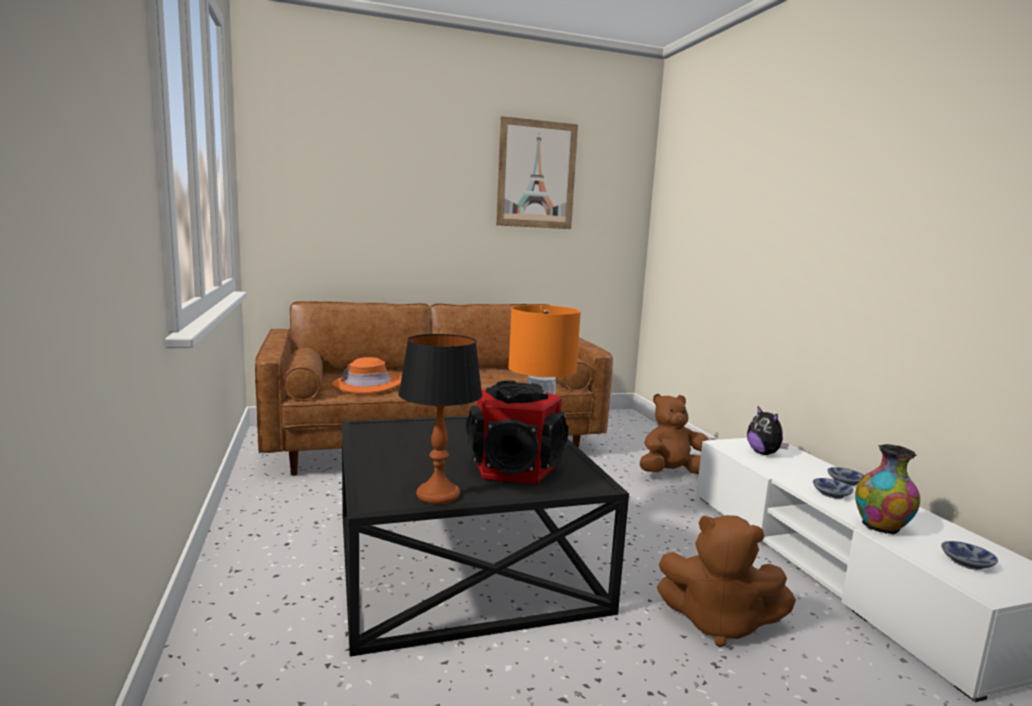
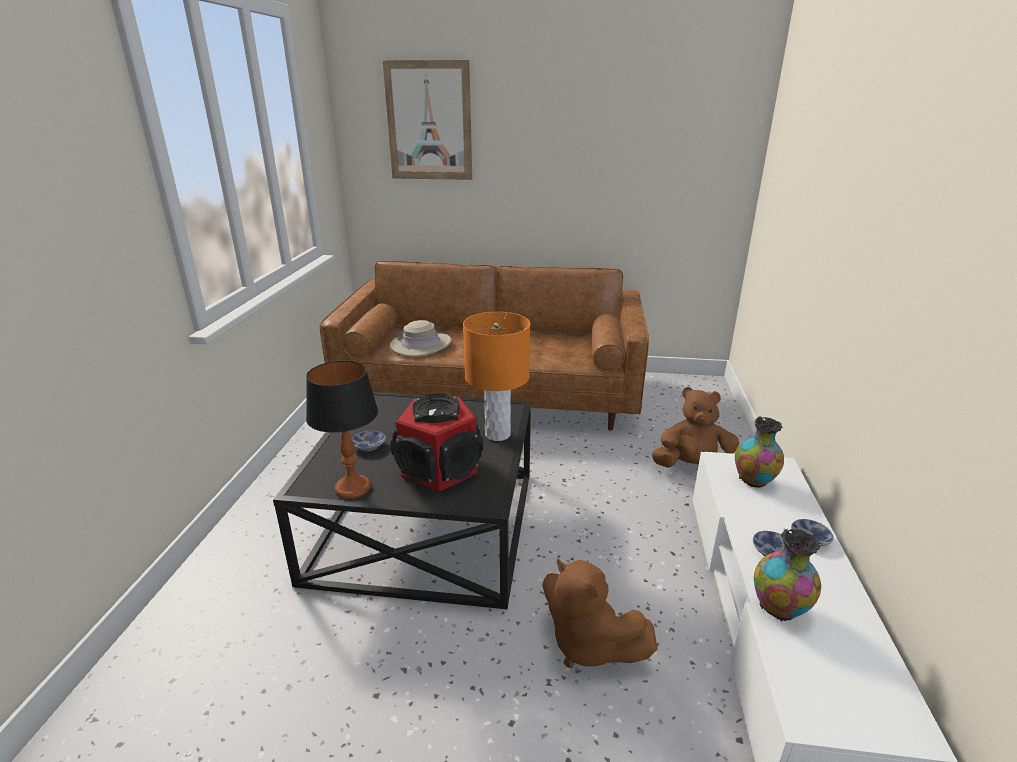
camera: 25 degrees right, 15 degrees up
(368, 385) = (421, 345): orange hat -> beige hat
(536, 174) = (620, 123): picture -> picture (429, 121)
(764, 453) = (754, 481): plush toy -> vase
(968, 562) = (832, 680): bowl -> bowl (370, 446)

